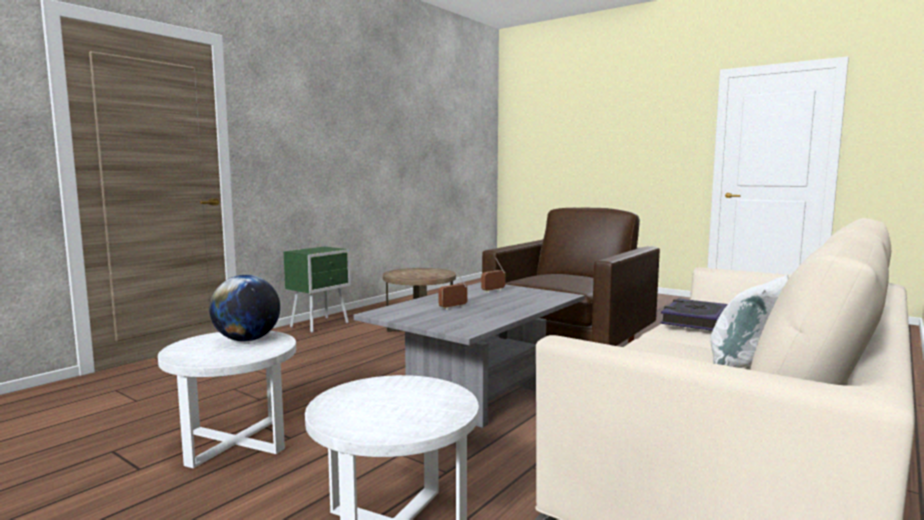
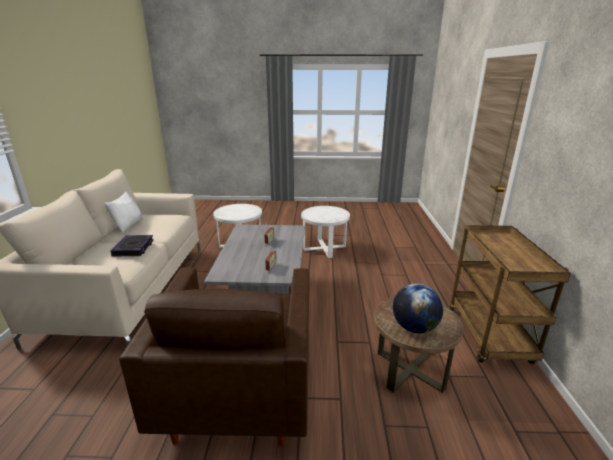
camera: 145 degrees right, 15 degrees up
(247, 340) = (327, 216): globe -> globe (414, 328)
(321, 325) = (489, 336): green nightstand -> brown cart

